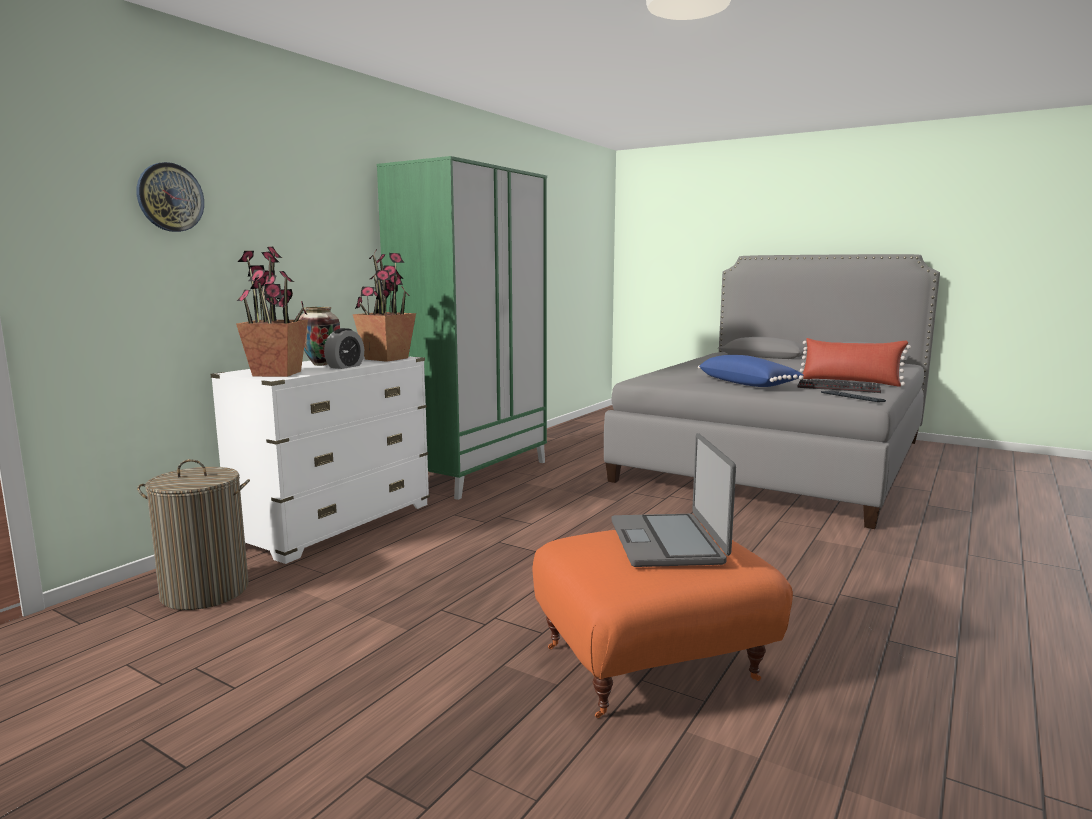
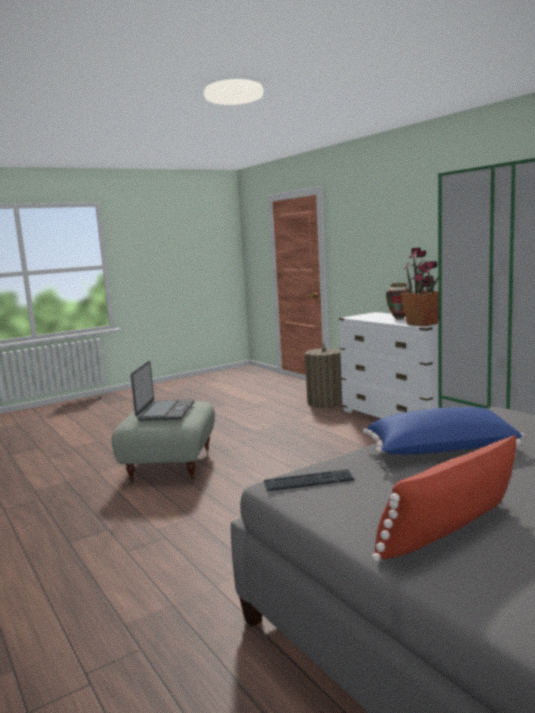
camera: 115 degrees right, 0 degrees up
(170, 197) = (371, 224): wall clock -> none
(277, 374) = (365, 316): potted plant -> none
(345, 366) = (386, 321): alarm clock -> none
(652, 666) = (169, 467): orange ottoman -> grey ottoman
(668, 542) = (165, 411): laptop -> laptop turned 75 degrees clockwise
(840, 388) = (381, 498): keyboard -> none

